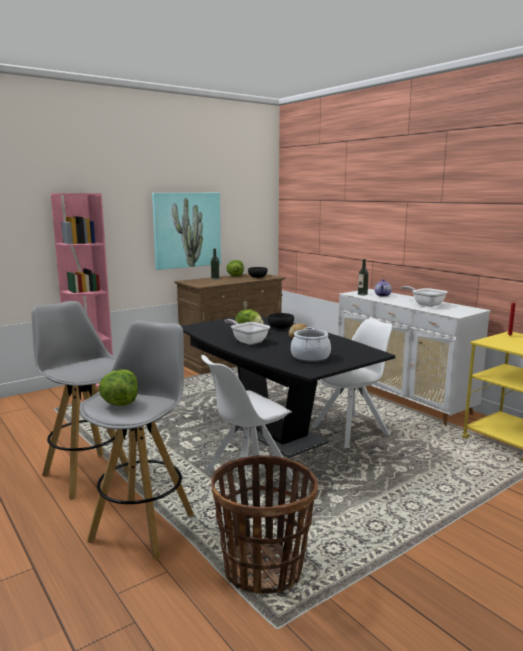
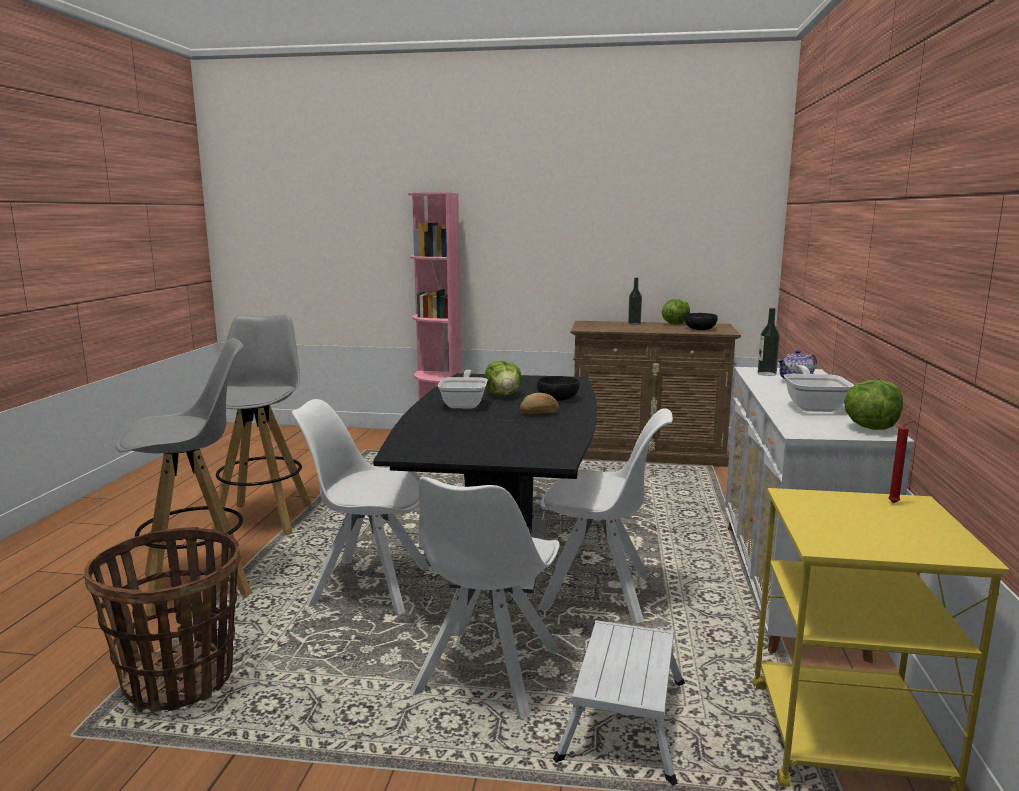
camera: 45 degrees right, 0 degrees up
(120, 403) = (161, 427): lettuce -> lettuce (871, 427)
(186, 230) = (602, 248): picture -> none
(310, 357) = (460, 439): cooking pot -> none
(382, 482) = (486, 673): none -> white chair
(456, 471) = (623, 720): none -> white step ladder

